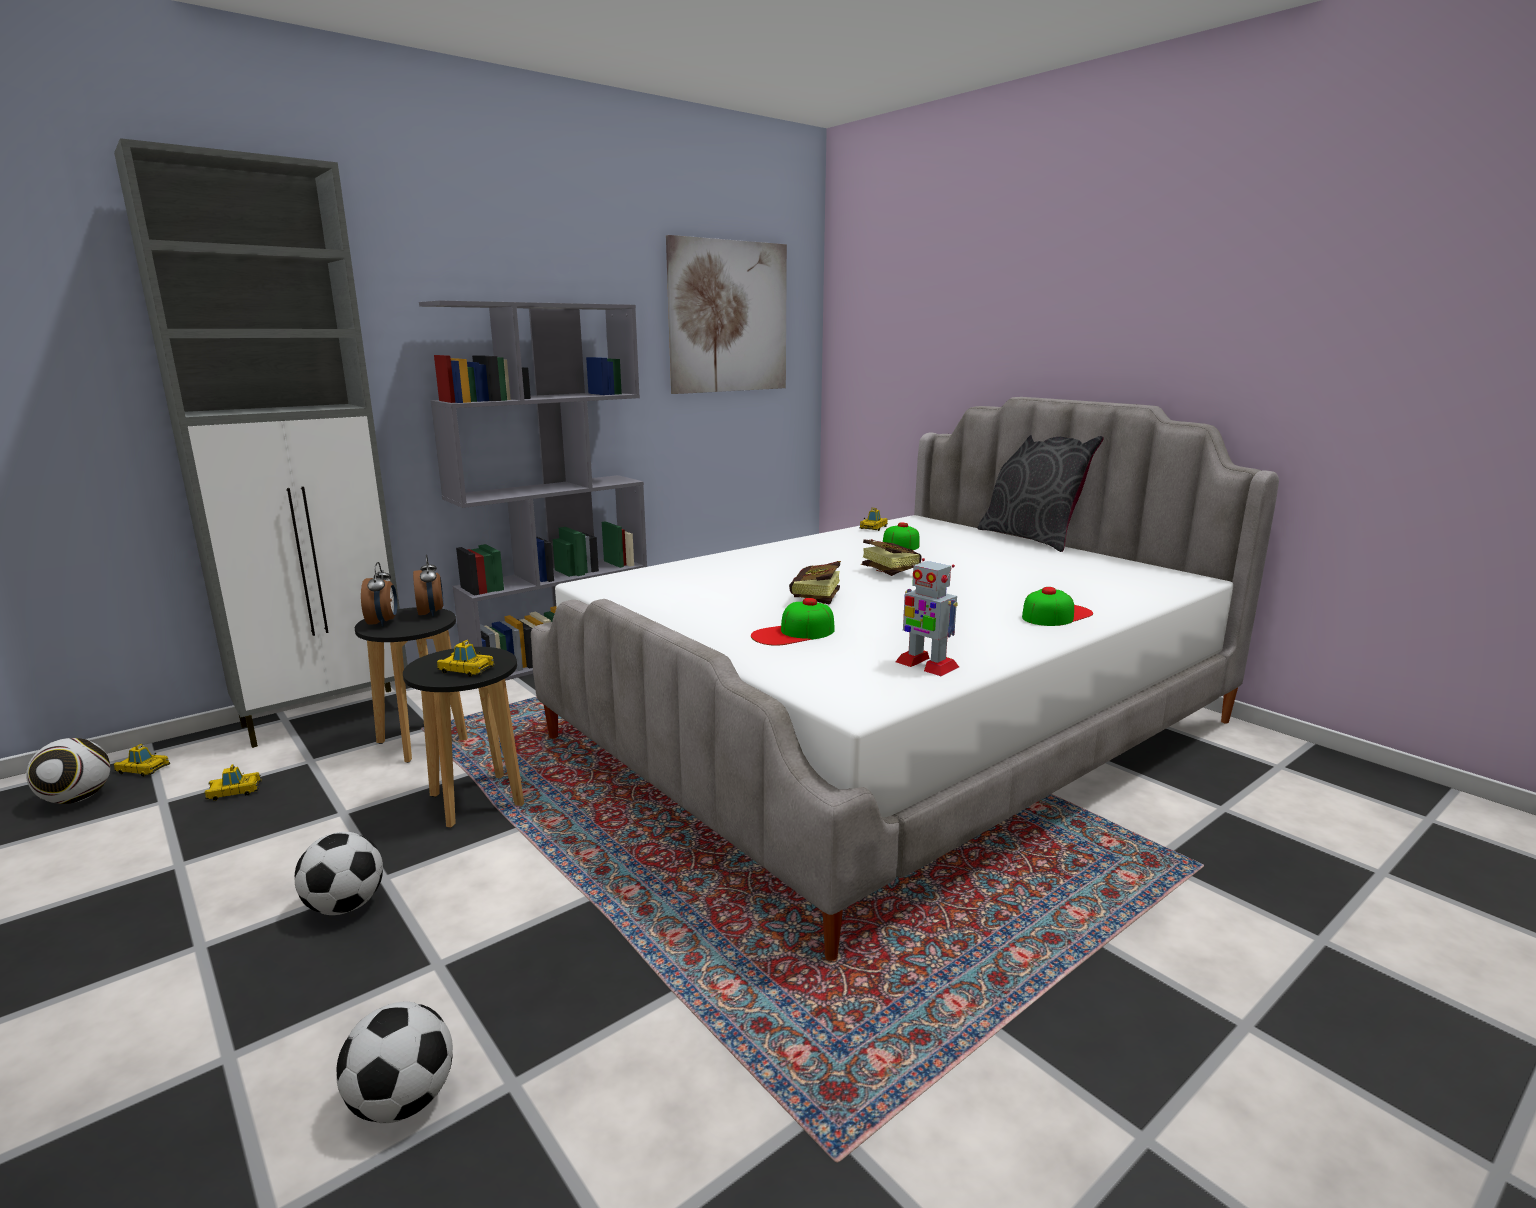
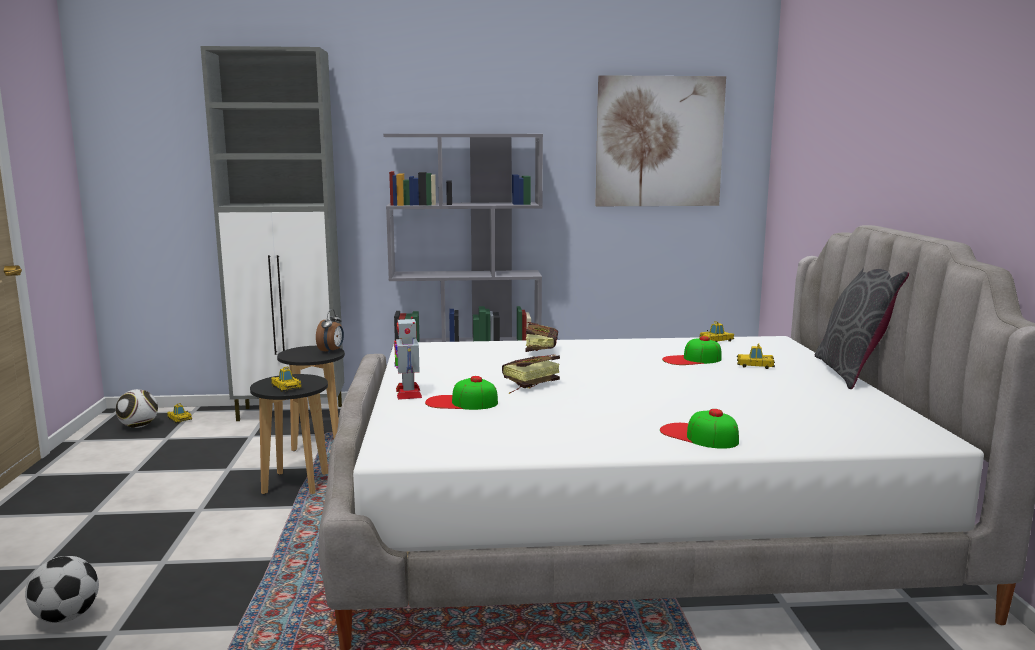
camera: 35 degrees right, 5 degrees down
(234, 791) = (199, 442): toy car -> toy car (755, 365)
(345, 906) = (166, 517): football -> none
(383, 622) = (298, 352): alarm clock -> none
(886, 571) = (639, 375): book -> book (541, 350)
(926, 664) = (498, 443): toy robot -> toy robot (408, 393)
(1056, 614) = (698, 435): cap -> cap turned 135 degrees counterclockwise

